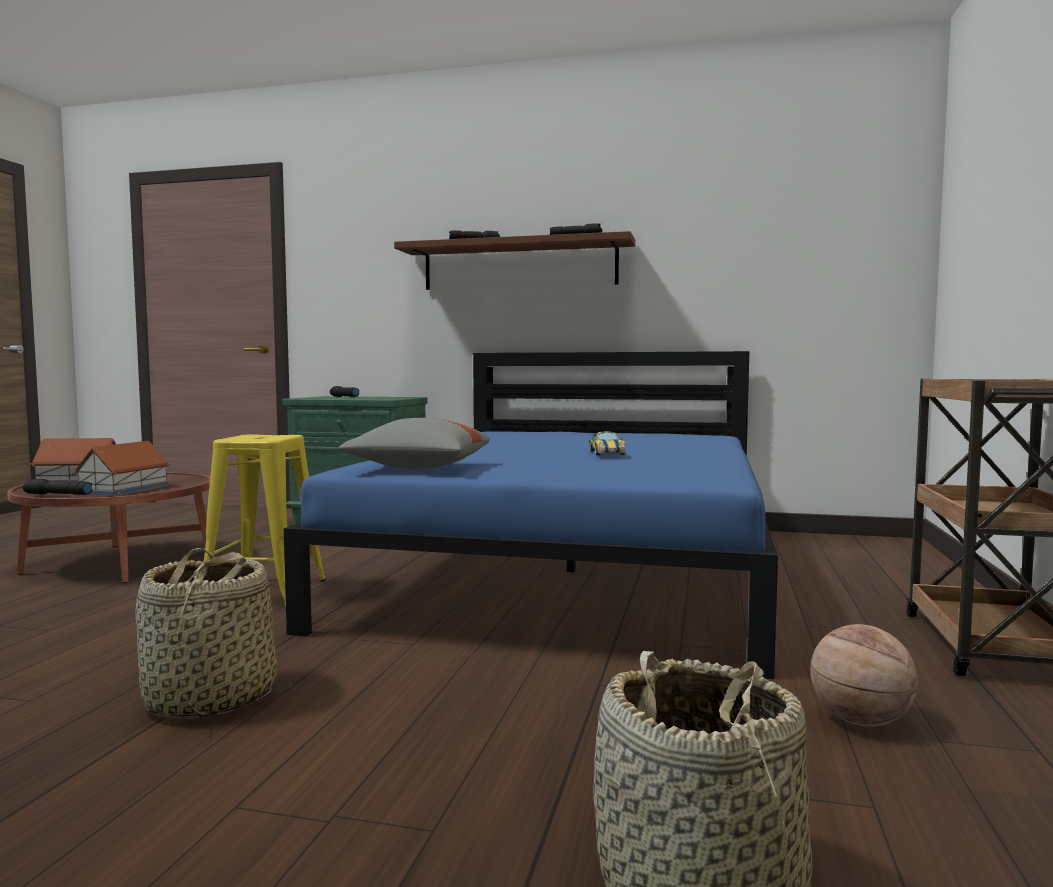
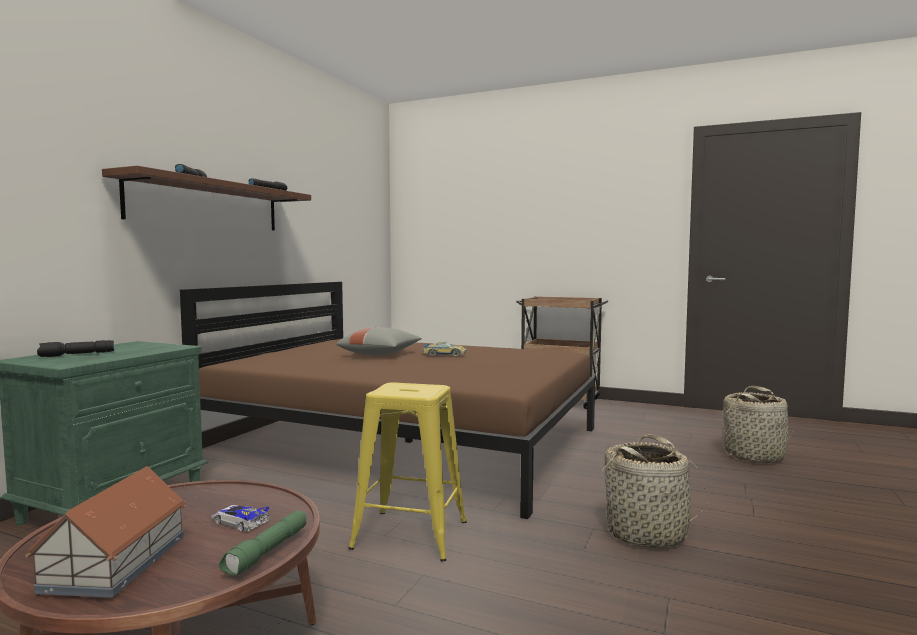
camera: 80 degrees left, 0 degrees up
(57, 495) = (268, 552): black flashlight -> green flashlight
(123, 490) = (239, 521): toy house -> toy car
(418, 468) = (503, 380): grey pillow -> grey pillow (380, 354)
(573, 569) = (406, 441): blue bed -> brown bed
(860, 721) = (631, 425): basketball -> none

